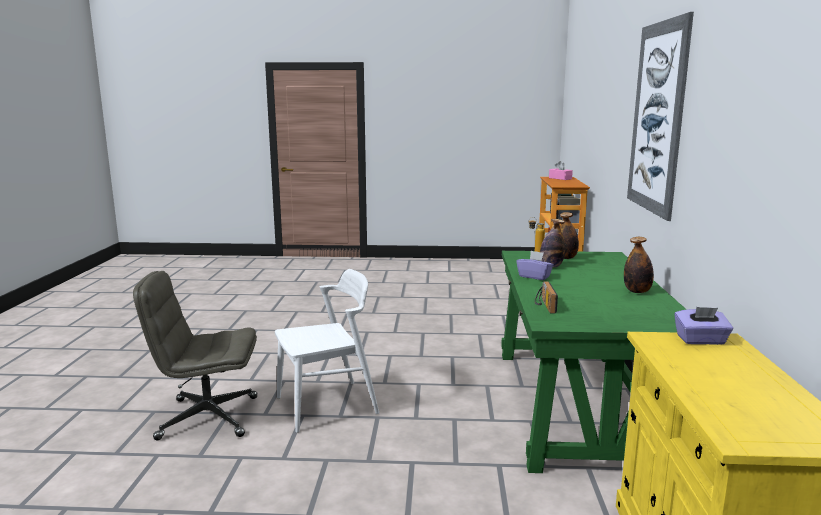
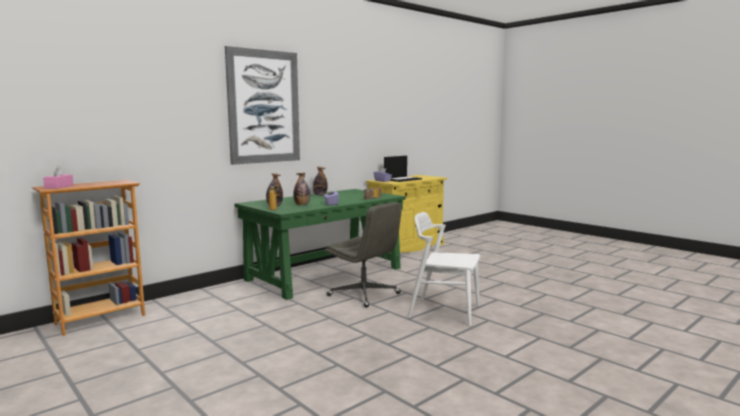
camera: 135 degrees left, 5 degrees down
(207, 418) = (529, 330): grey office chair -> grey office chair (364, 295)
(719, 370) = (403, 179): none -> laptop

